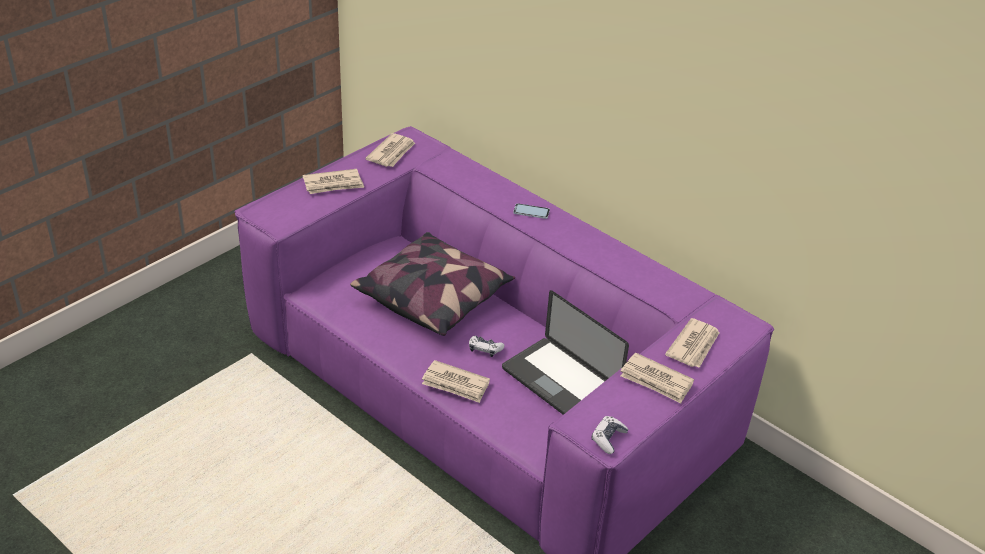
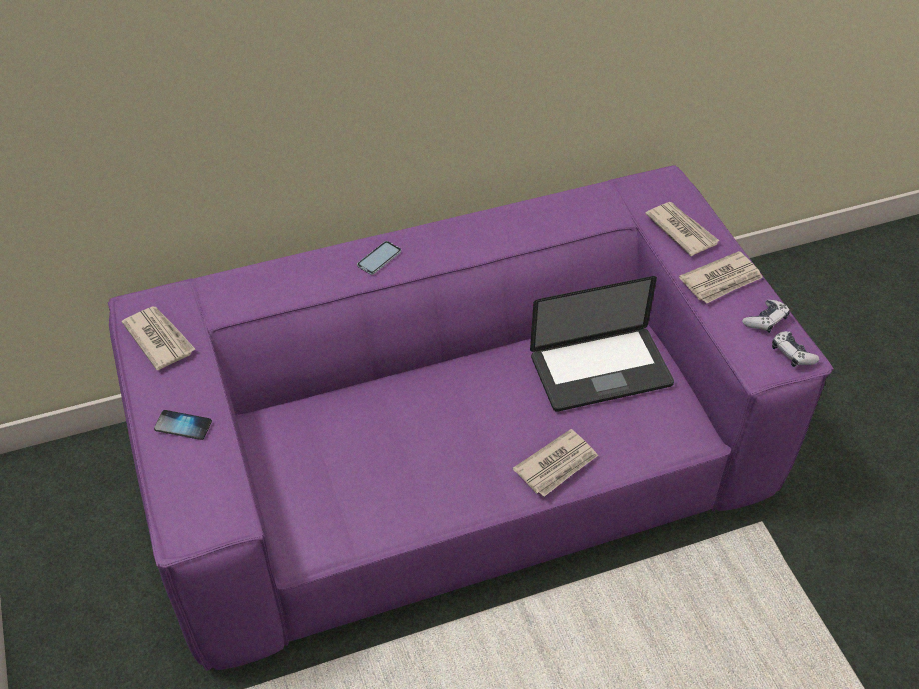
camera: 60 degrees left, 10 degrees up
(333, 184) = (183, 426): newspaper -> phone
(433, 298) = (395, 426): pillow -> none
(485, 349) = (514, 414): game controller -> game controller (765, 320)

